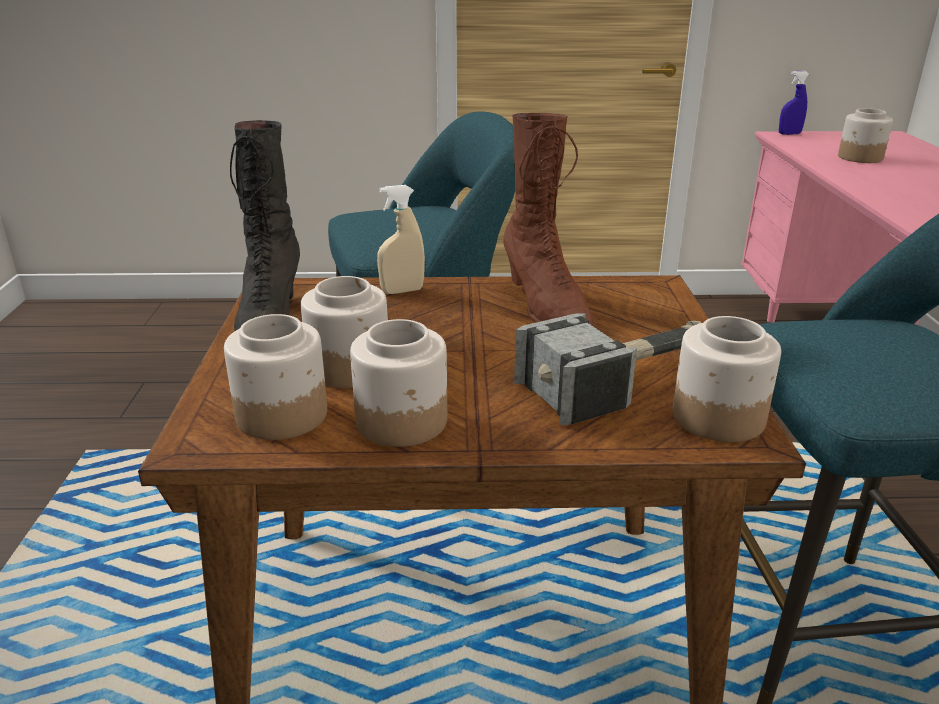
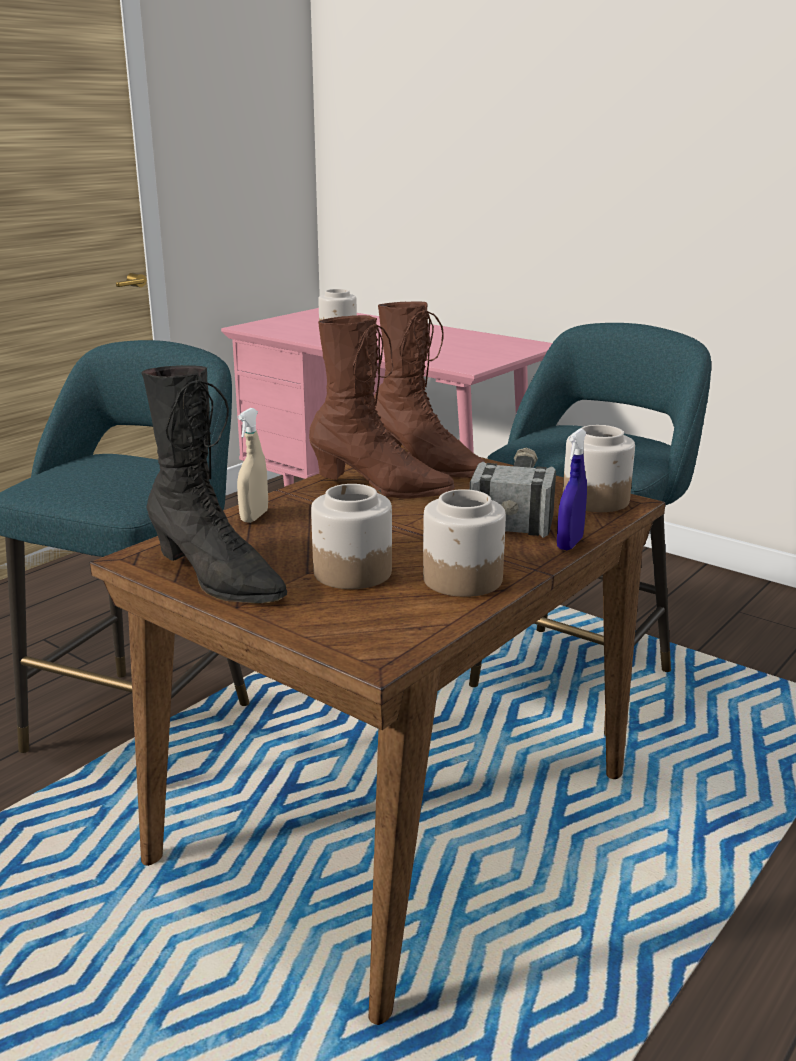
camera: 50 degrees left, 5 degrees down
(280, 416) = (386, 615): jar -> none
(635, 305) = (426, 464): none -> brown boot
(789, 134) = (251, 325): blue spray bottle -> blue spray bottle (569, 544)

